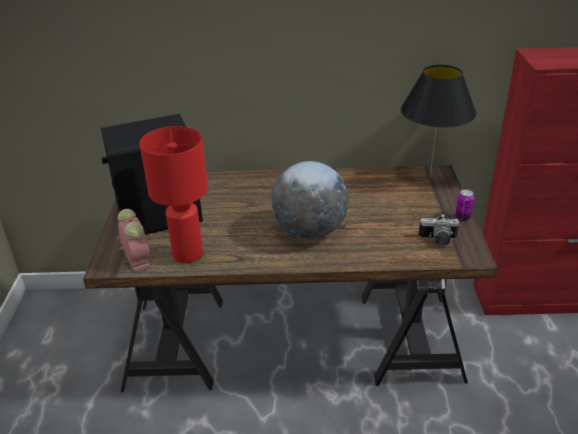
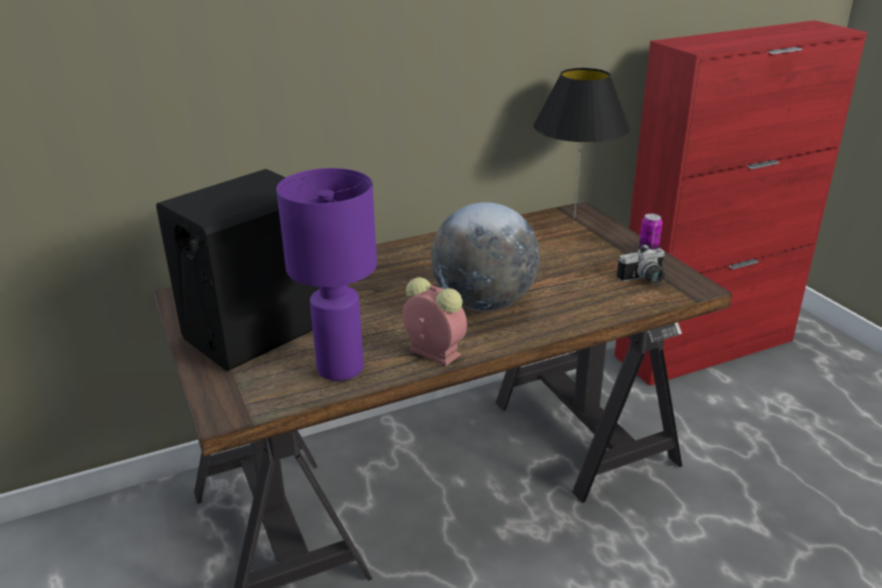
camera: 25 degrees left, 5 degrees down
(136, 259) = (266, 393): alarm clock -> alarm clock (432, 352)
(187, 254) = (339, 368): red table lamp -> purple table lamp

